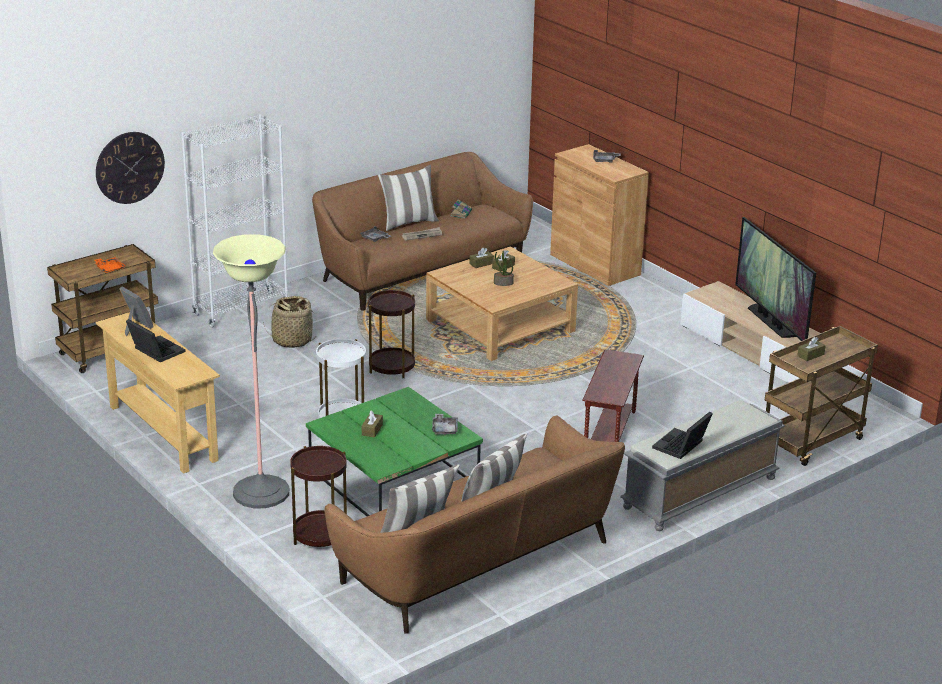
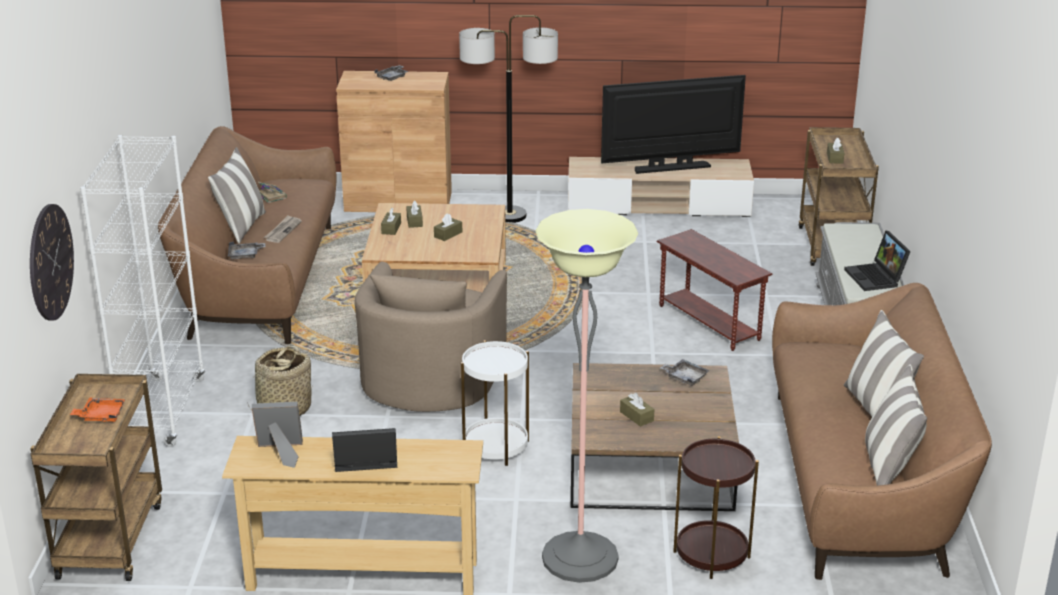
camera: 50 degrees left, 0 degrees up
(391, 367) = (430, 376): brown side table -> beige armchair
(393, 479) = (651, 465): green coffee table -> brown coffee table
(503, 283) = (448, 234): potted plant -> brown tissue box
(642, 307) = (509, 215): none -> floor lamp
(770, 321) = (671, 167): television -> television turned 150 degrees clockwise

